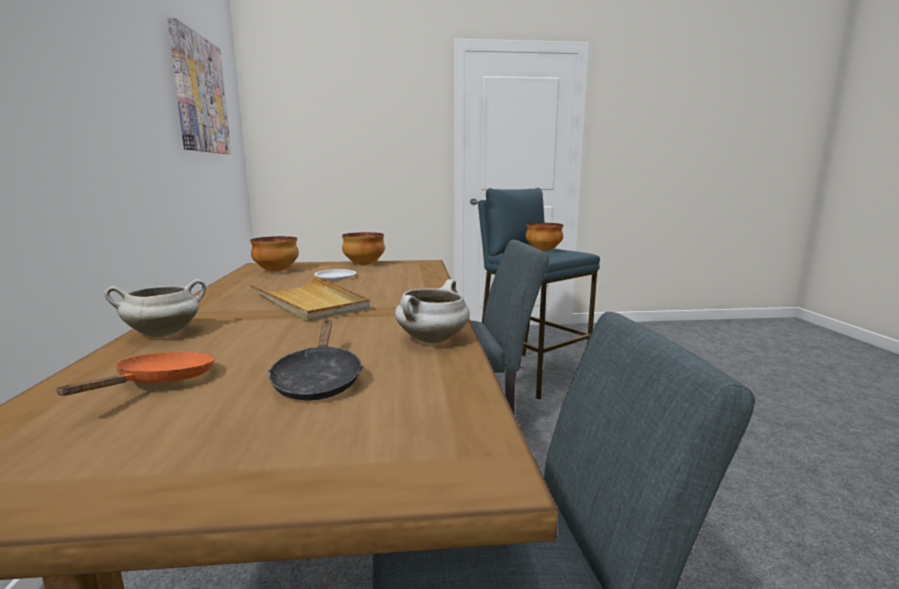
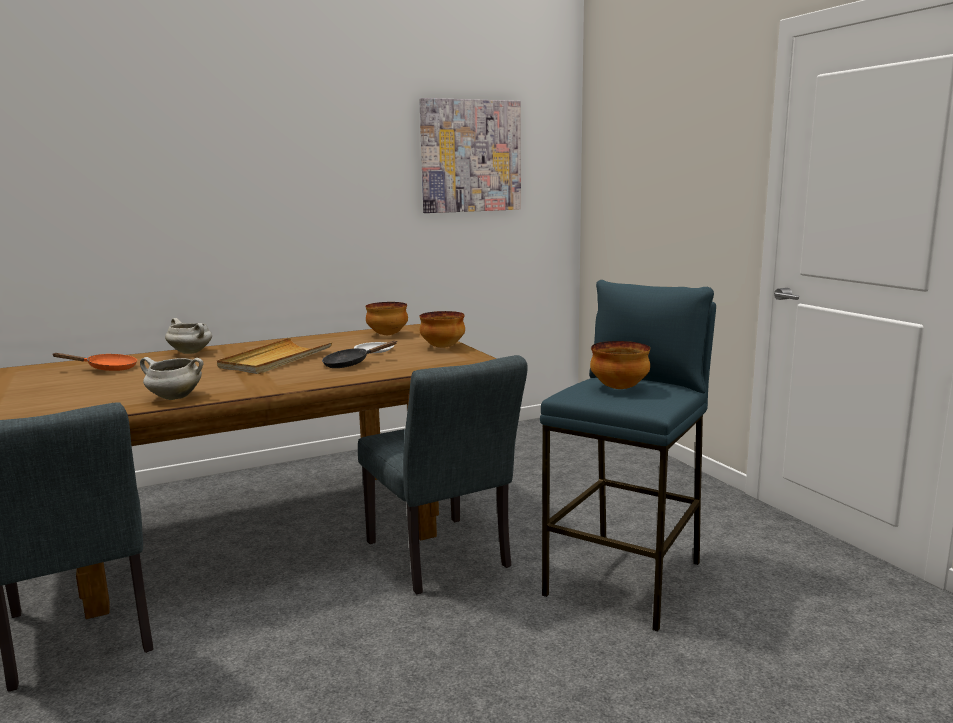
camera: 70 degrees right, 0 degrees up
(318, 381) = (100, 389): black frying pan -> black frying pan (350, 364)

